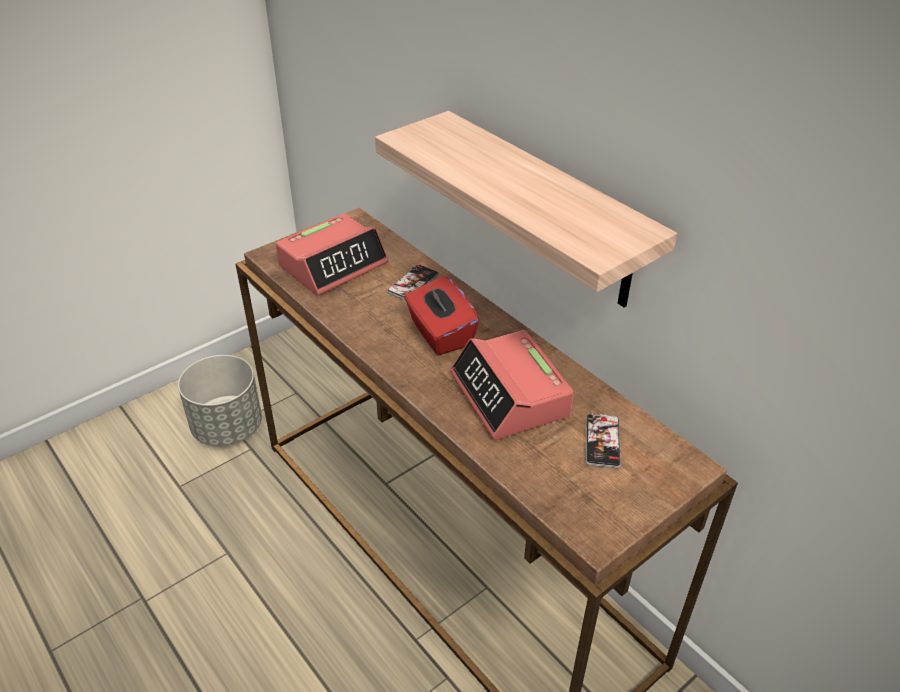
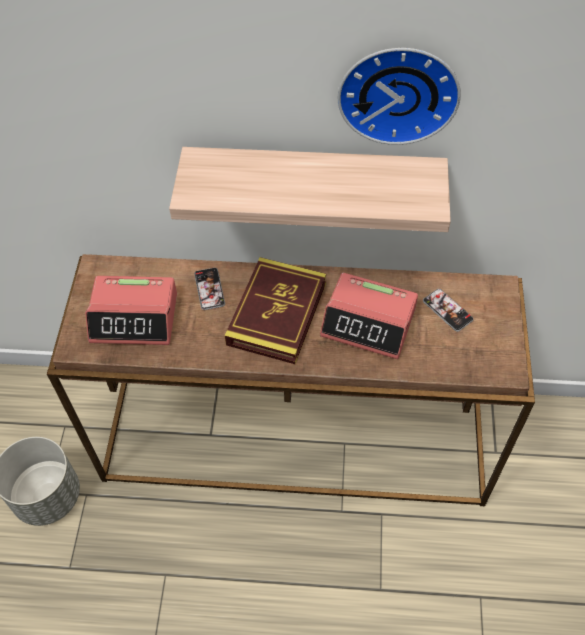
camera: 45 degrees left, 15 degrees up
(333, 264) = (135, 317): alarm clock -> alarm clock turned 90 degrees clockwise
(440, 334) = (277, 314): red tissue box -> book
(636, 104) = (398, 91): none -> wall clock

